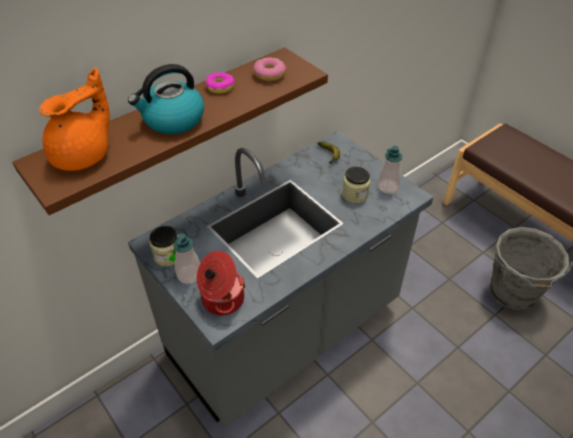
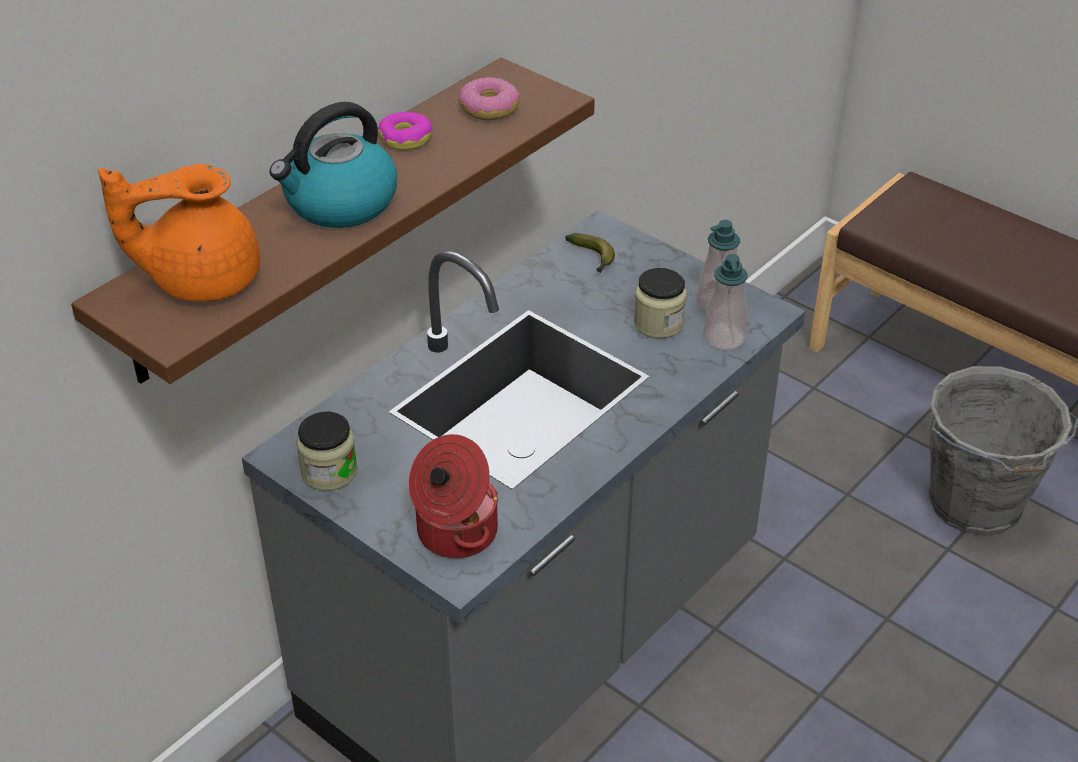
camera: 10 degrees left, 5 degrees down
(84, 155) = (201, 279): orange teapot -> orange teapot turned 135 degrees counterclockwise
(189, 275) = (381, 499): soap dispenser -> soap dispenser (724, 338)

